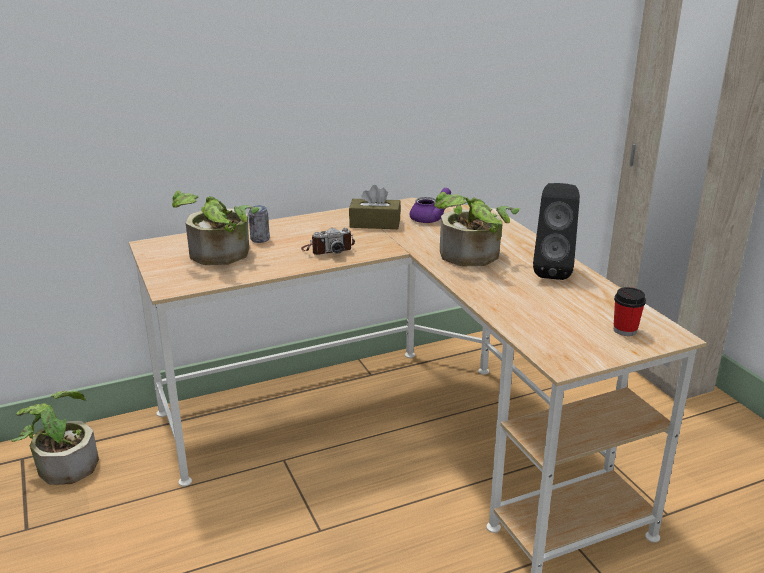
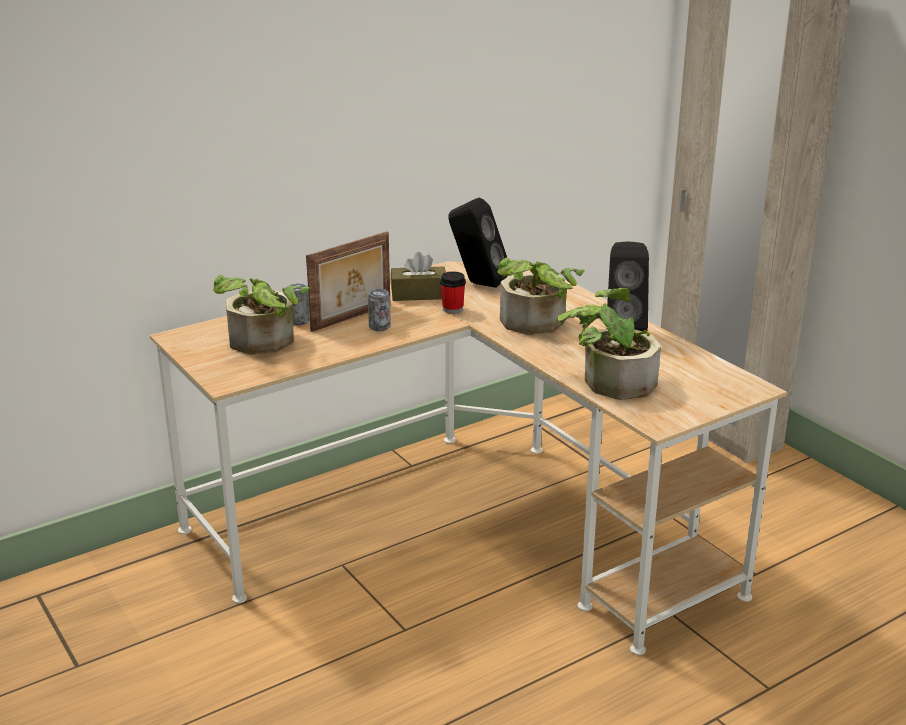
camera: 10 degrees left, 0 degrees up
(63, 463) = (89, 594): potted plant -> potted plant (610, 380)
(307, 240) = (352, 318): none -> picture frame
(328, 249) = (379, 327): camera -> can
(430, 218) = (477, 283): purple teapot -> black speaker
(625, 330) = (709, 386): cup -> cup (452, 309)

